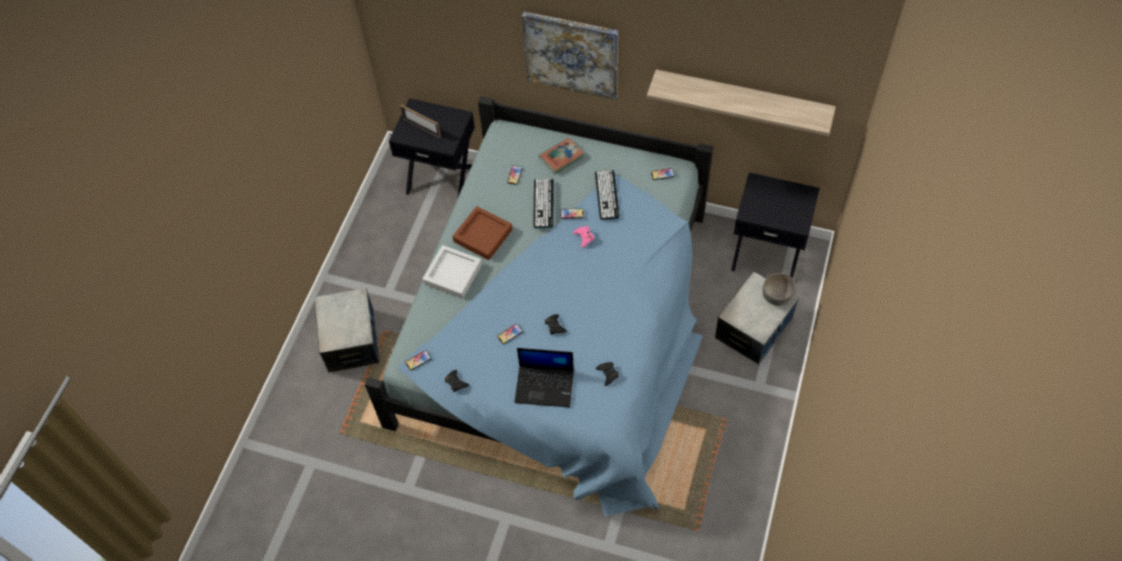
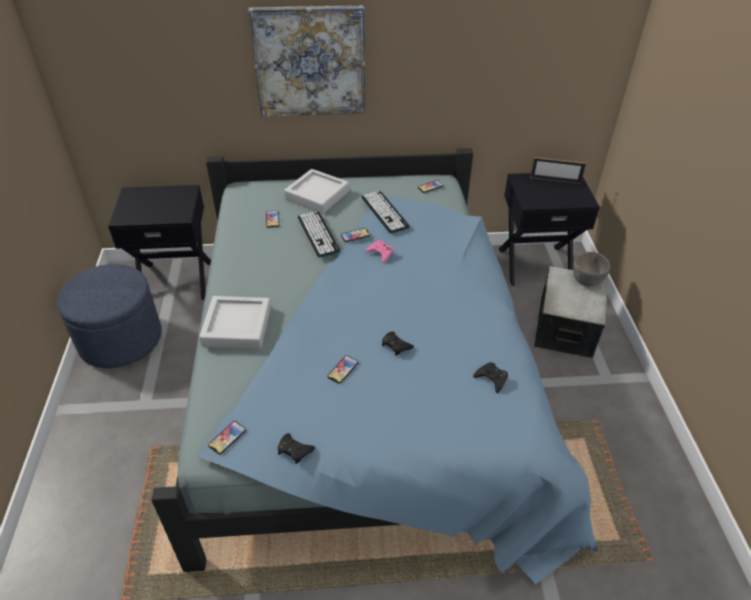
camera: 25 degrees left, 15 degrees down
(352, 340) = (110, 472): storage box -> none
(383, 227) = (120, 339): none -> blue ottoman
(421, 128) = (145, 207): picture frame -> picture frame (555, 180)
(483, 236) = (259, 280): brown tray -> none
(545, 385) = (421, 416): laptop -> none
(561, 157) = (317, 195): book -> grey tray
(742, 100) = (503, 73): shelf -> none

